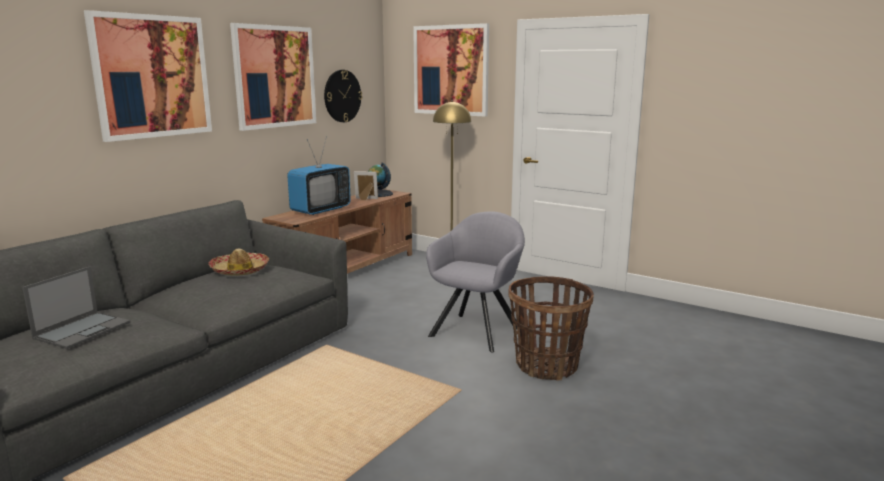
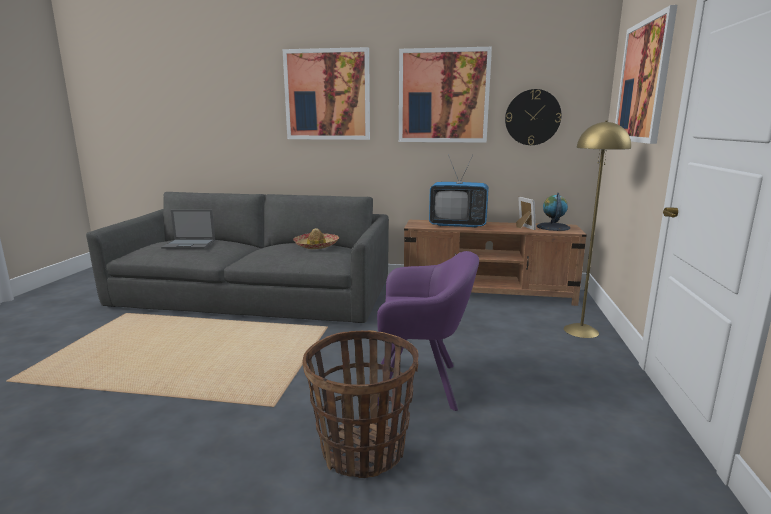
camera: 65 degrees right, 0 degrees up
(478, 330) = (422, 385): grey armchair -> purple armchair

